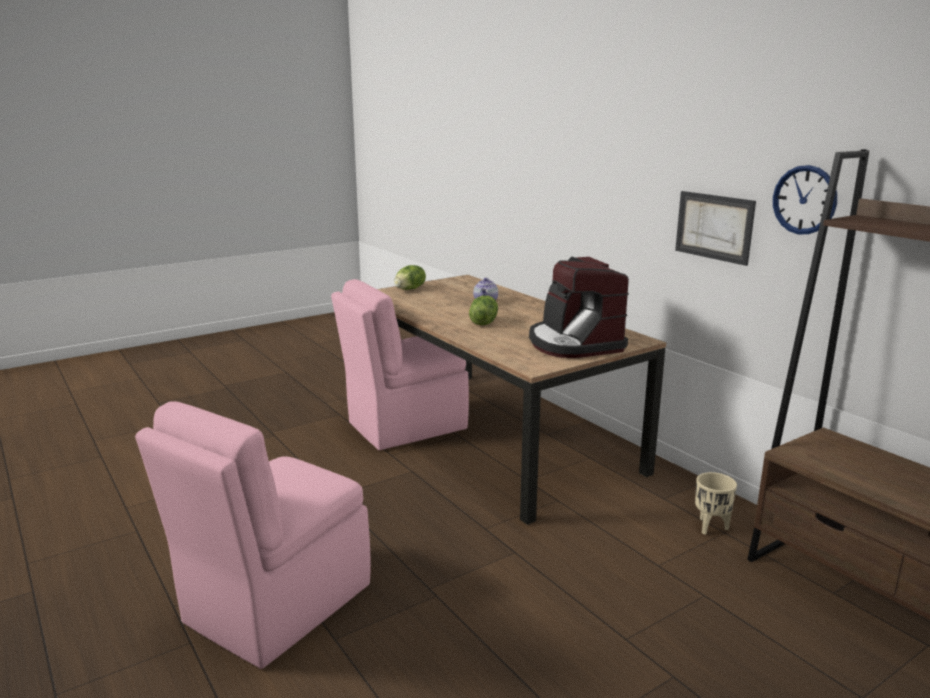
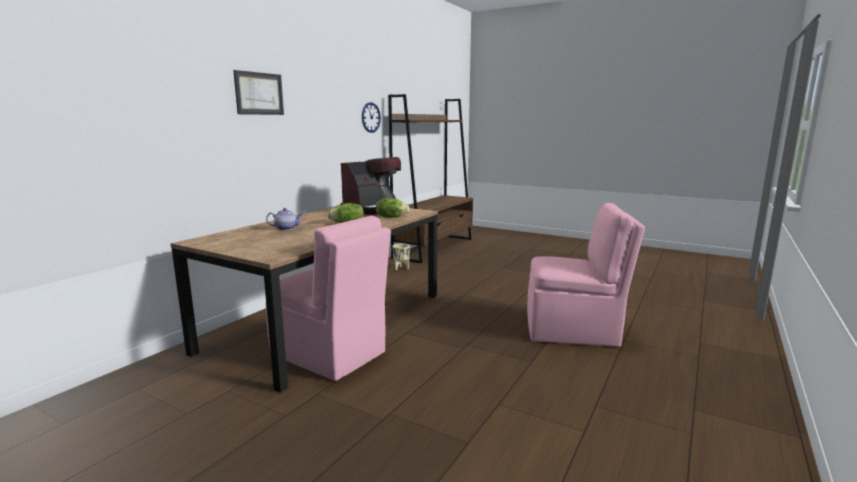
camera: 115 degrees left, 5 degrees down
(410, 289) = (247, 249): lettuce -> lettuce (391, 217)
(714, 227) = (341, 137): picture -> picture (259, 93)

